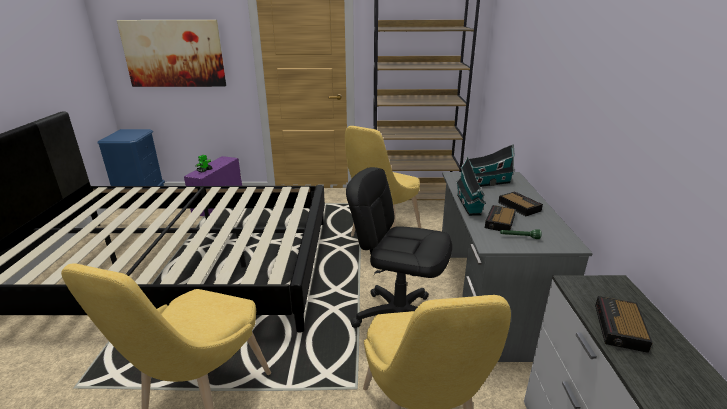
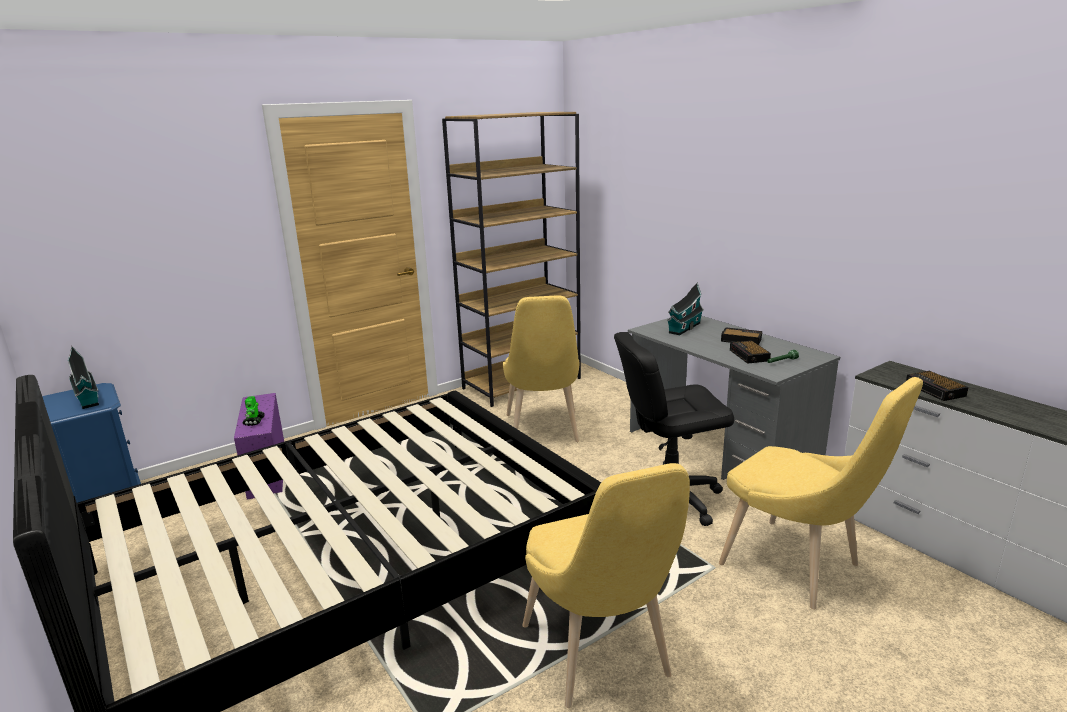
camera: 35 degrees left, 5 degrees down
(174, 54) = (146, 245): picture -> none
(469, 205) = (704, 350): toy house -> toy house (88, 399)

